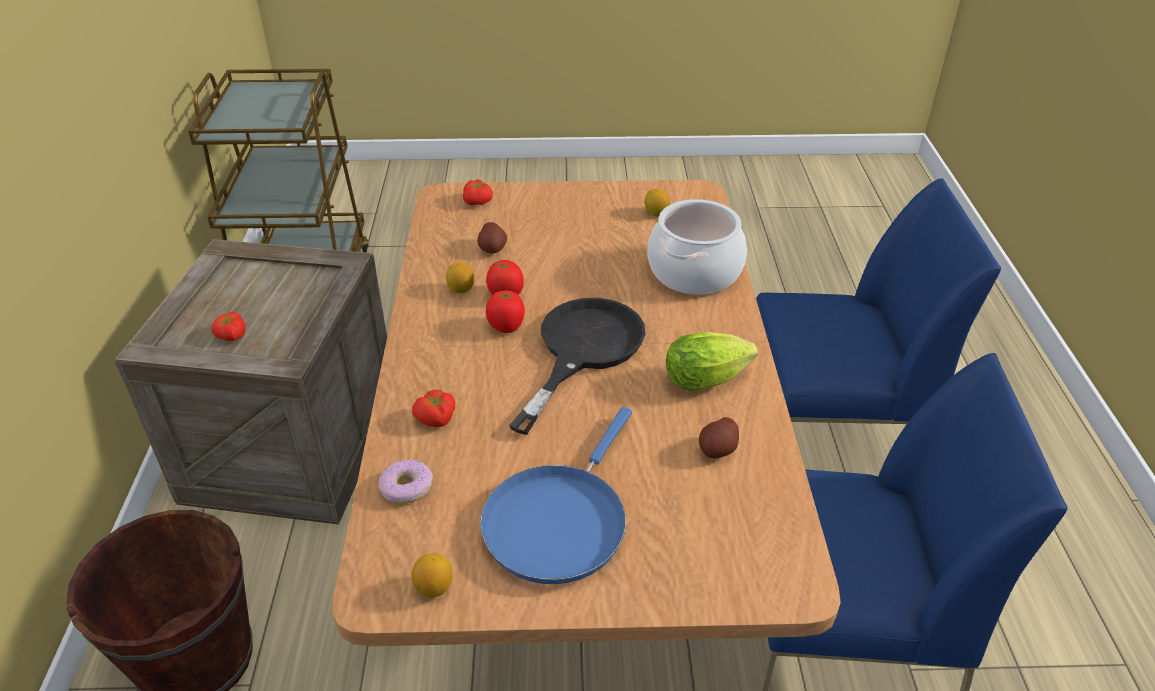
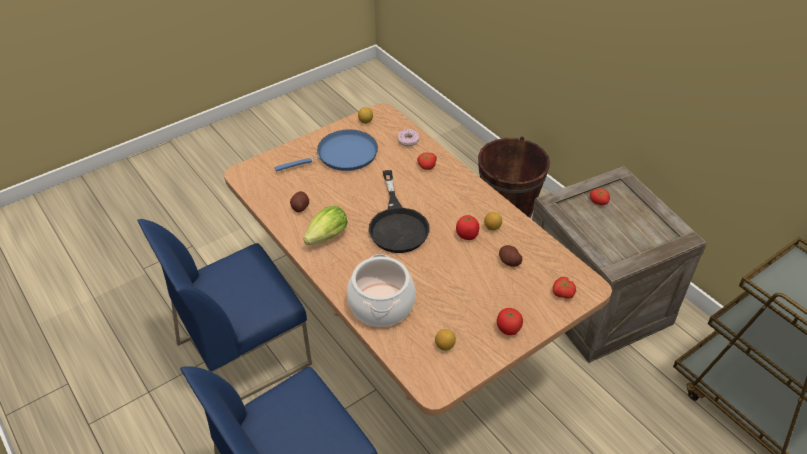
camera: 145 degrees right, 5 degrees up
(506, 326) = (446, 218): tomato -> tomato (508, 329)
(559, 520) = (342, 155): blue frying pan -> blue frying pan turned 75 degrees clockwise

